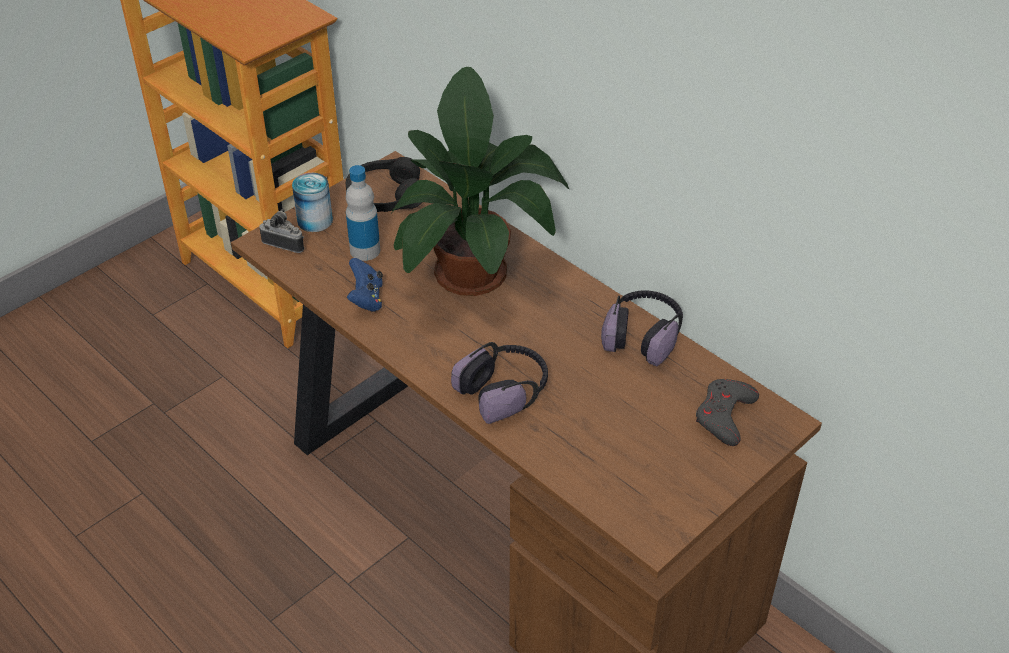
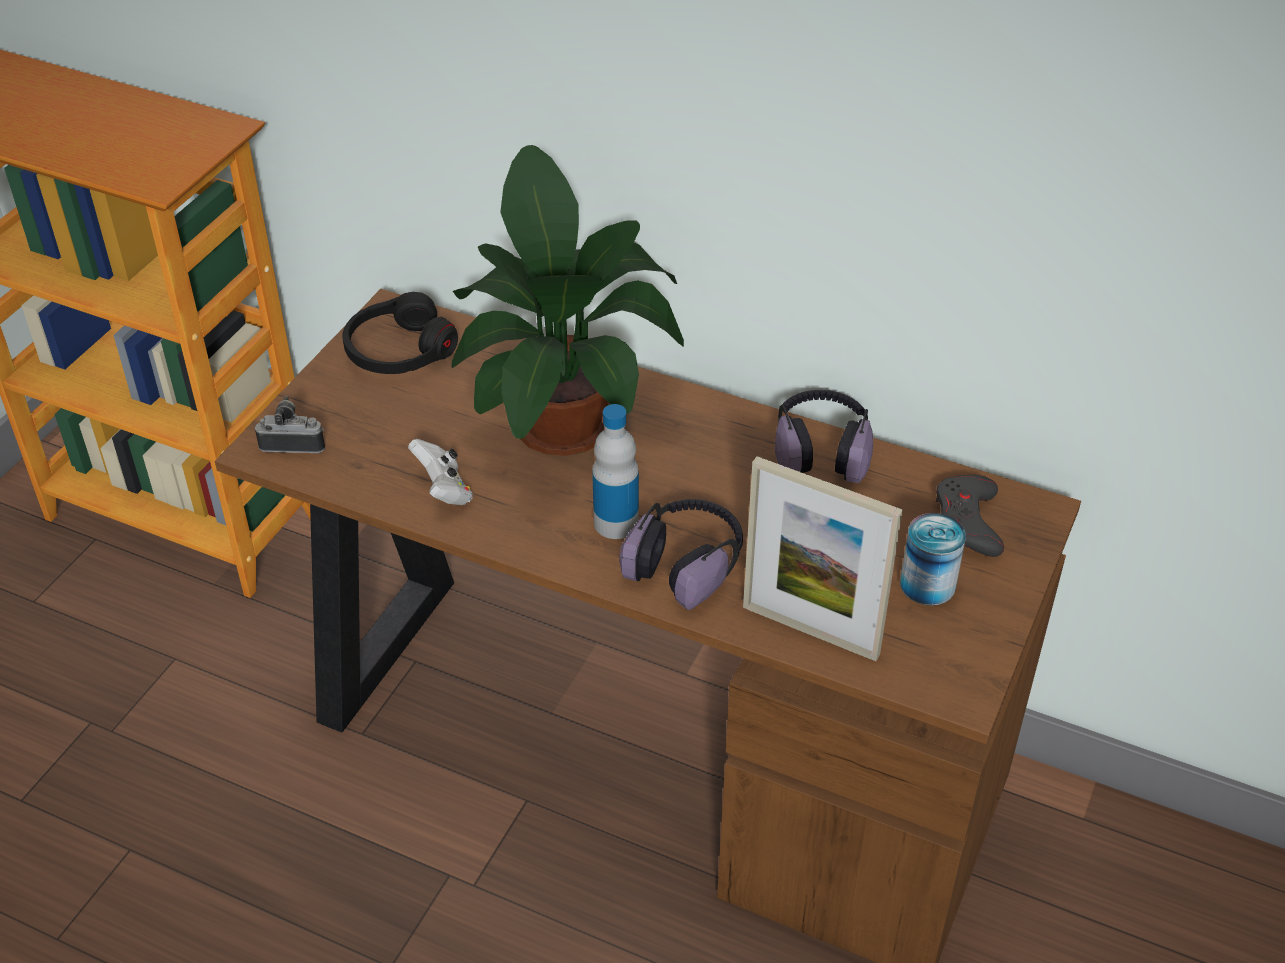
camera: 20 degrees left, 0 degrees up
(315, 220) = (319, 404): can -> can (927, 584)
(365, 250) = (409, 428): bottle -> bottle (616, 523)
(366, 298) = (444, 490): blue game controller -> white game controller
(567, 461) = (810, 631): none -> picture frame

